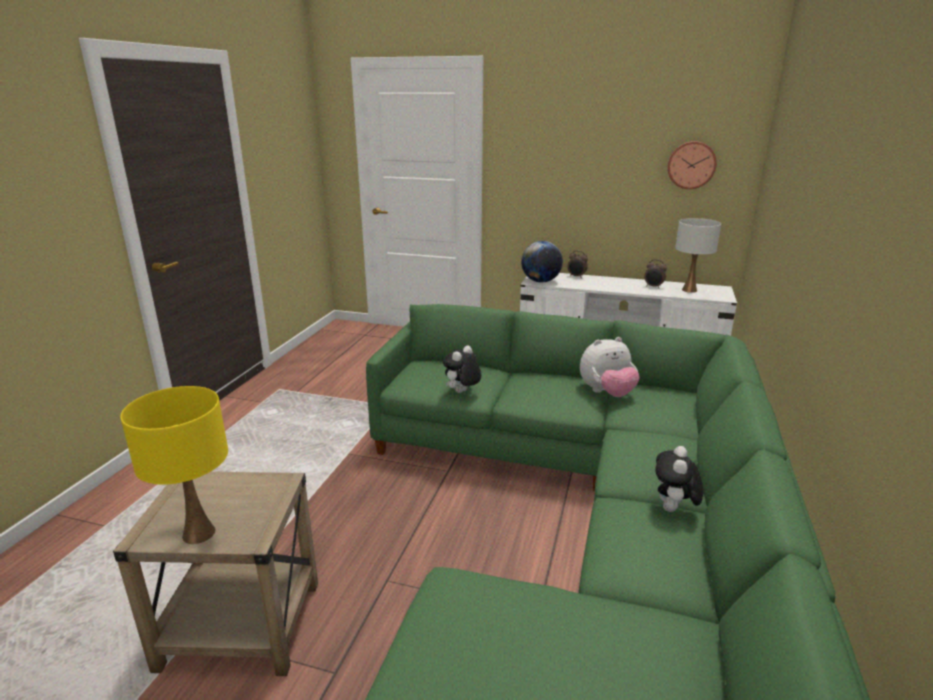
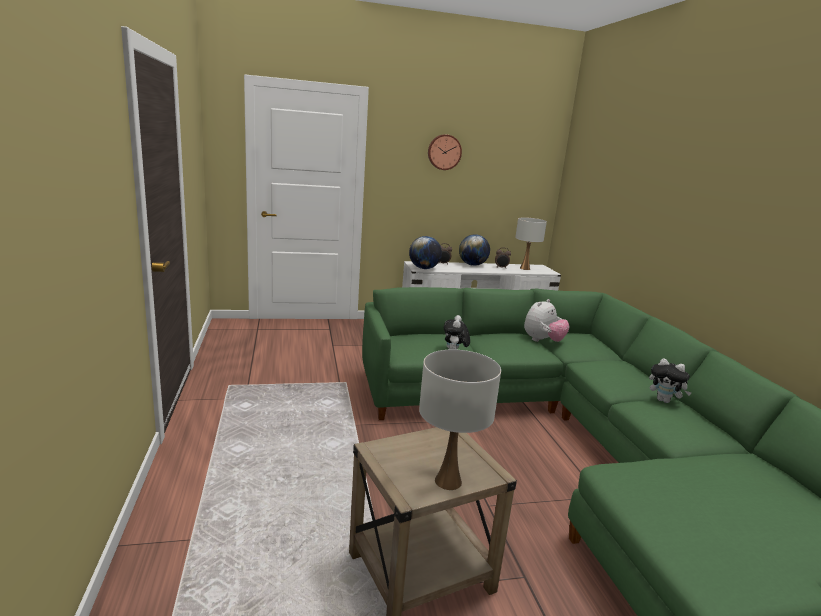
camera: 30 degrees left, 5 degrees down
(198, 533) = (447, 481): yellow table lamp -> white table lamp
(616, 280) = (472, 265): none -> globe
(673, 510) = (664, 401): plush toy -> plush toy turned 45 degrees counterclockwise
(691, 165) = (518, 180): wall clock -> wall clock (444, 152)

